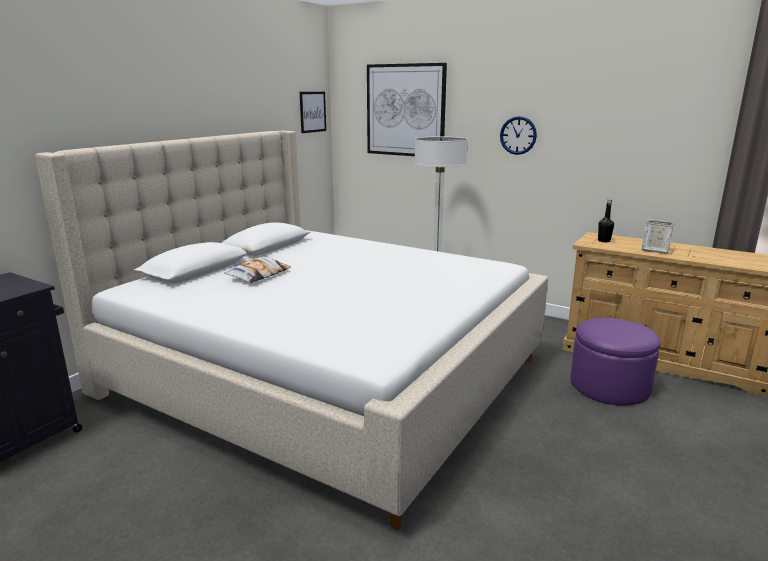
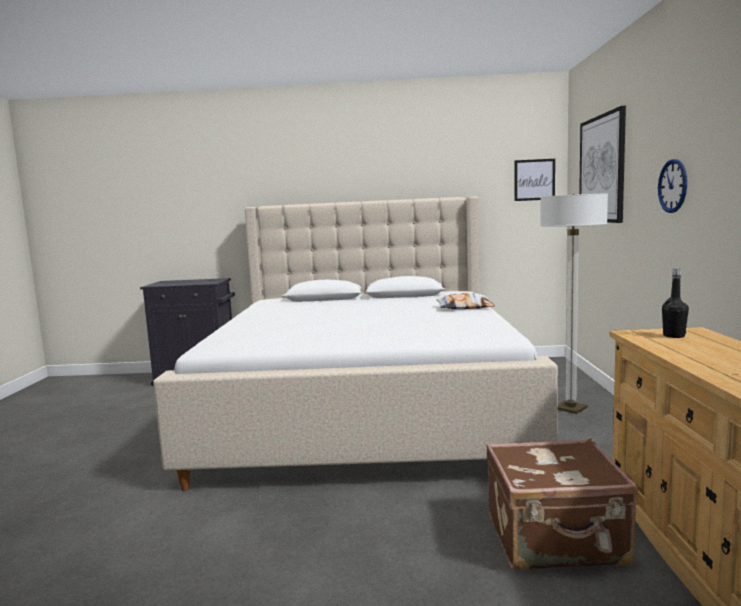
camera: 60 degrees right, 10 degrees down
(259, 275) = (335, 306): pillow -> pillow (465, 307)
(609, 386) = (556, 540): purple ottoman -> brown suitcase
(654, 250) = (698, 356): picture frame -> none

